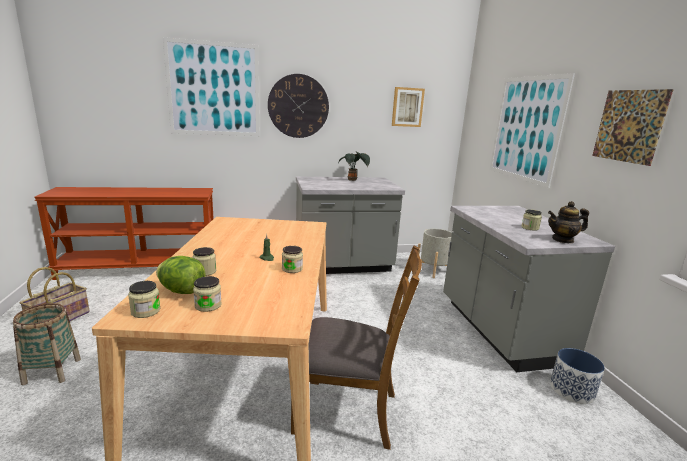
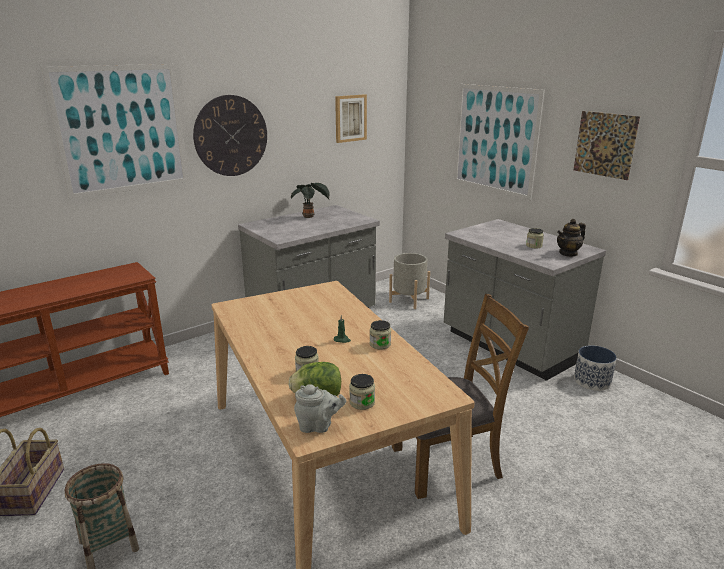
camera: 25 degrees left, 5 degrees up
(145, 311) = (318, 426): jar -> grey teapot

